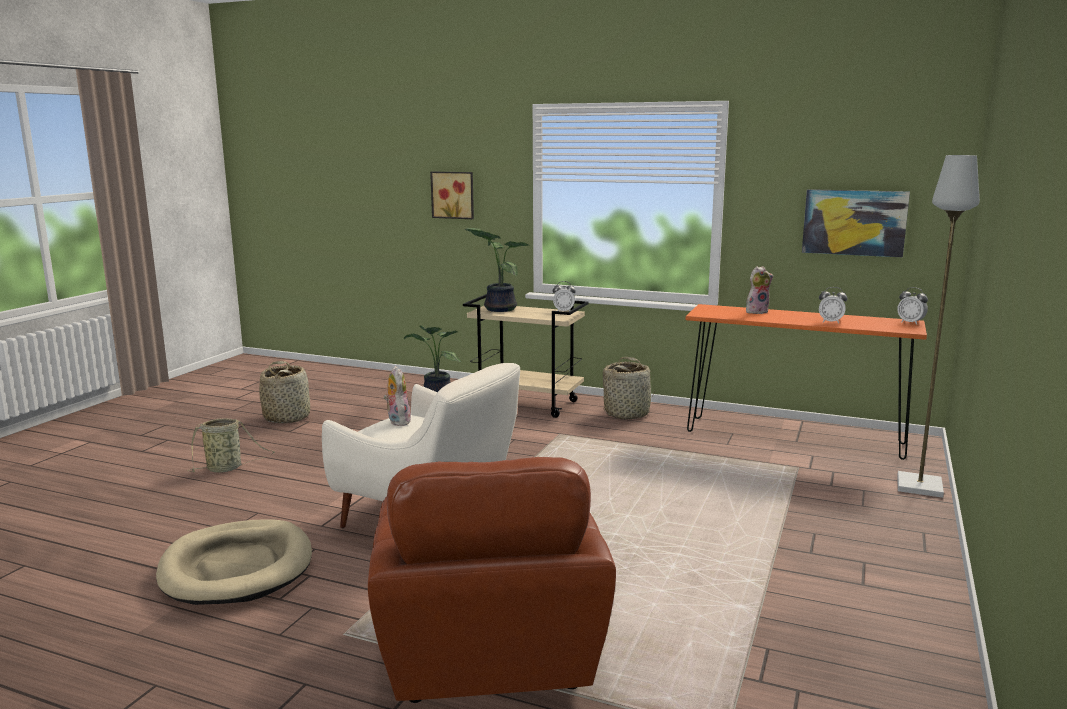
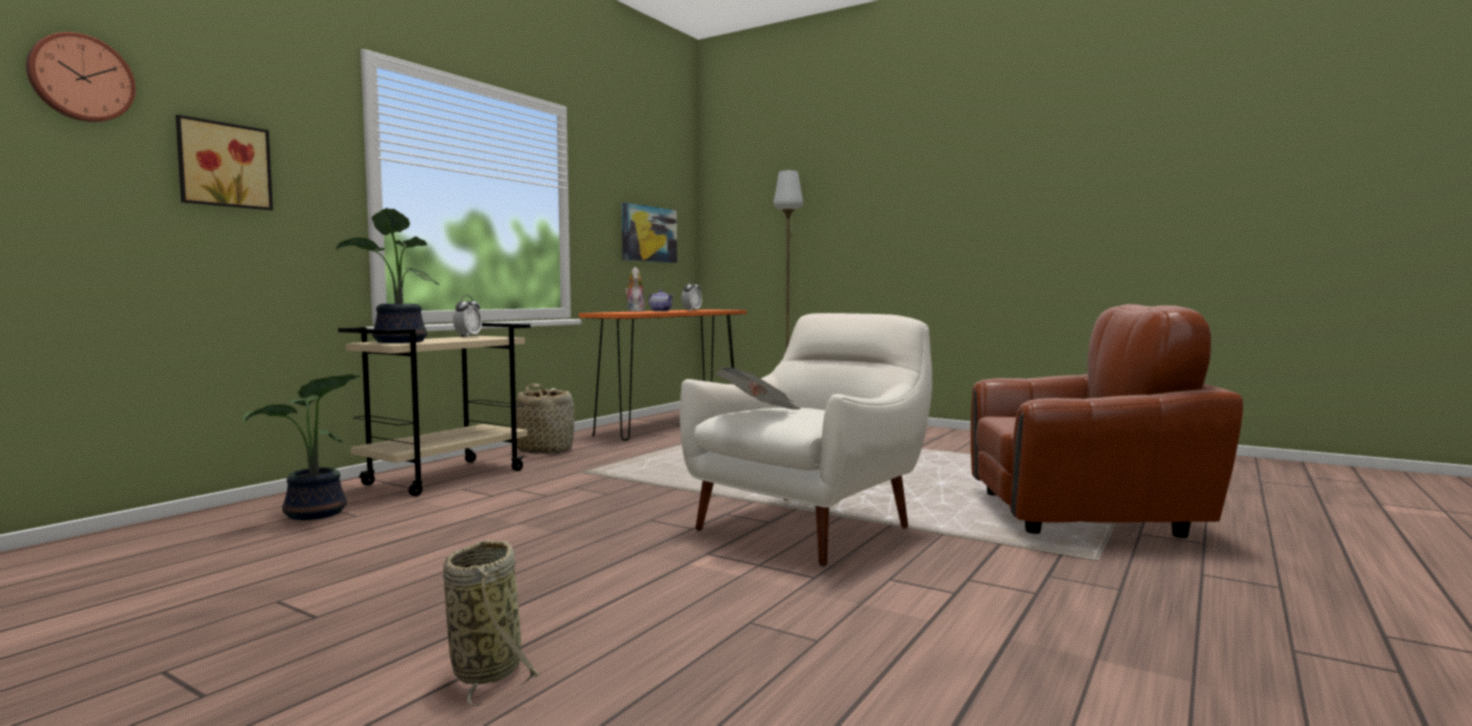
camera: 80 degrees left, 10 degrees down
(237, 568) = (958, 624): beige dog bed -> none
(287, 417) = (201, 623): basket -> none
(397, 421) = (759, 412): plush toy -> newspaper
(399, 160) = (81, 78): none -> wall clock
(785, 316) = (660, 311): none -> teapot
(910, 322) = (709, 309): alarm clock -> none

